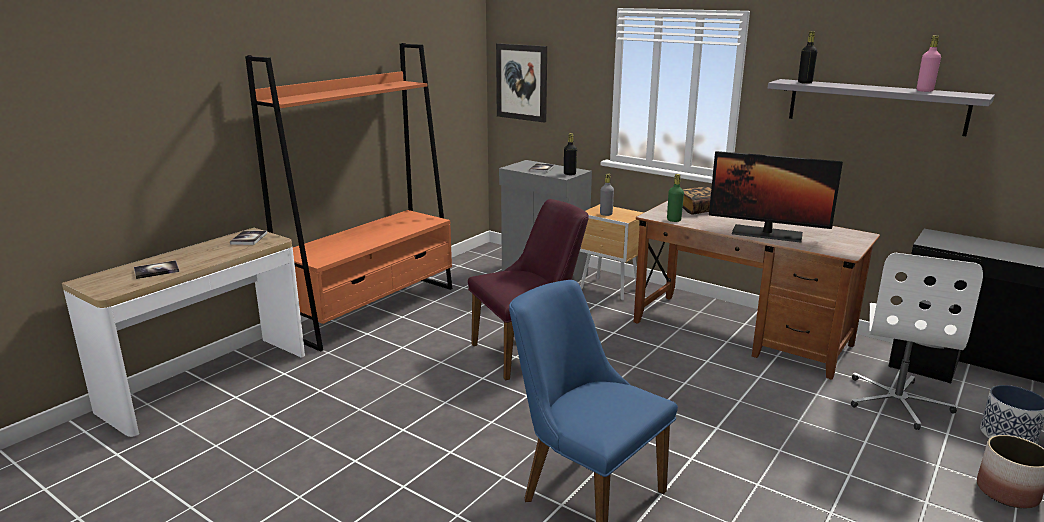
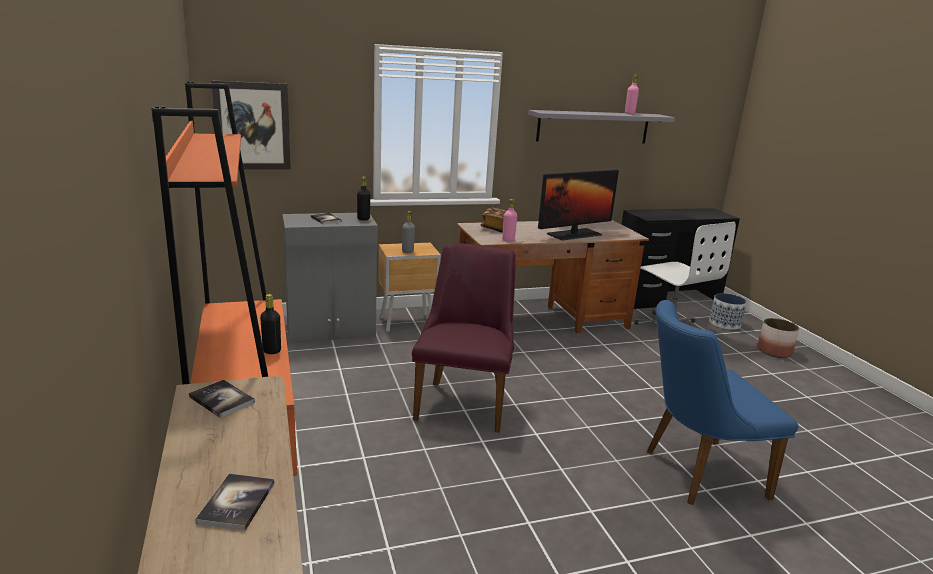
camera: 55 degrees left, 0 degrees up
(674, 220) = (508, 240): green bottle -> pink bottle
(805, 82) = (558, 112): black bottle -> black bottle (272, 351)

